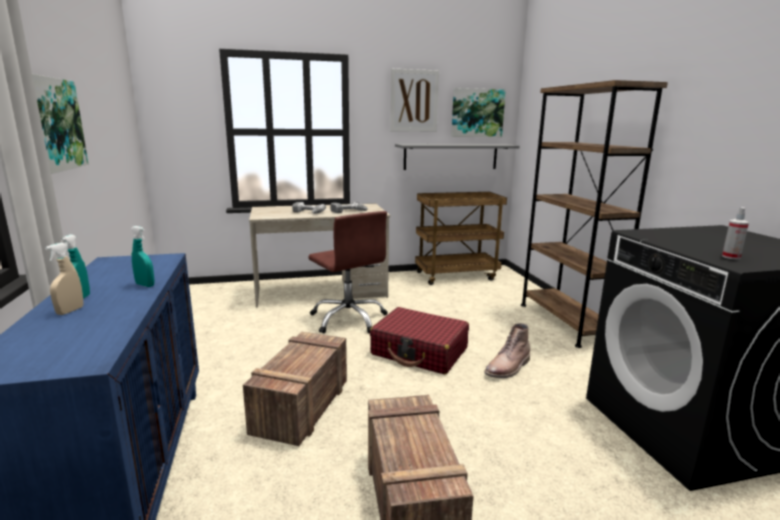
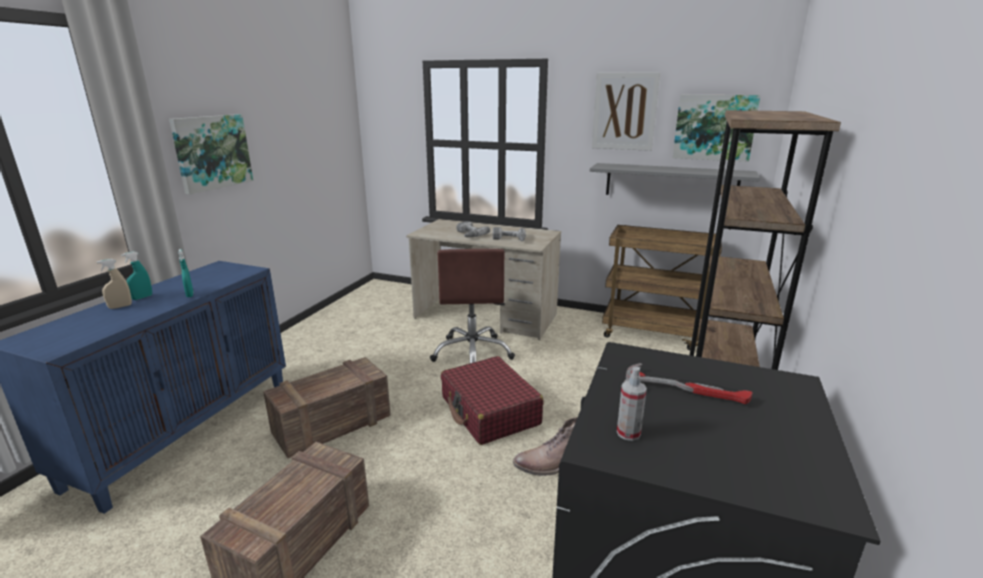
camera: 35 degrees right, 5 degrees up
(699, 239) = (685, 390): none -> hammer

